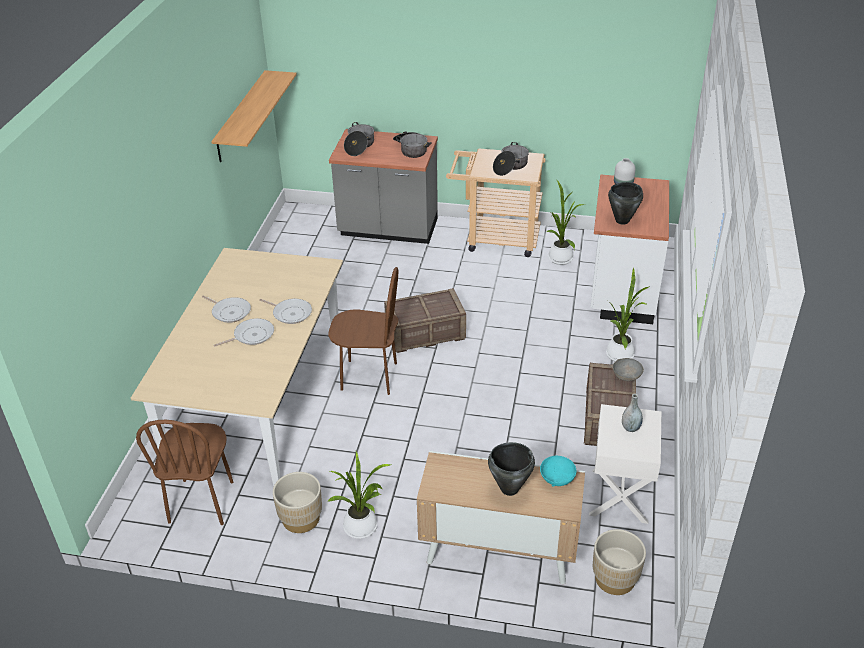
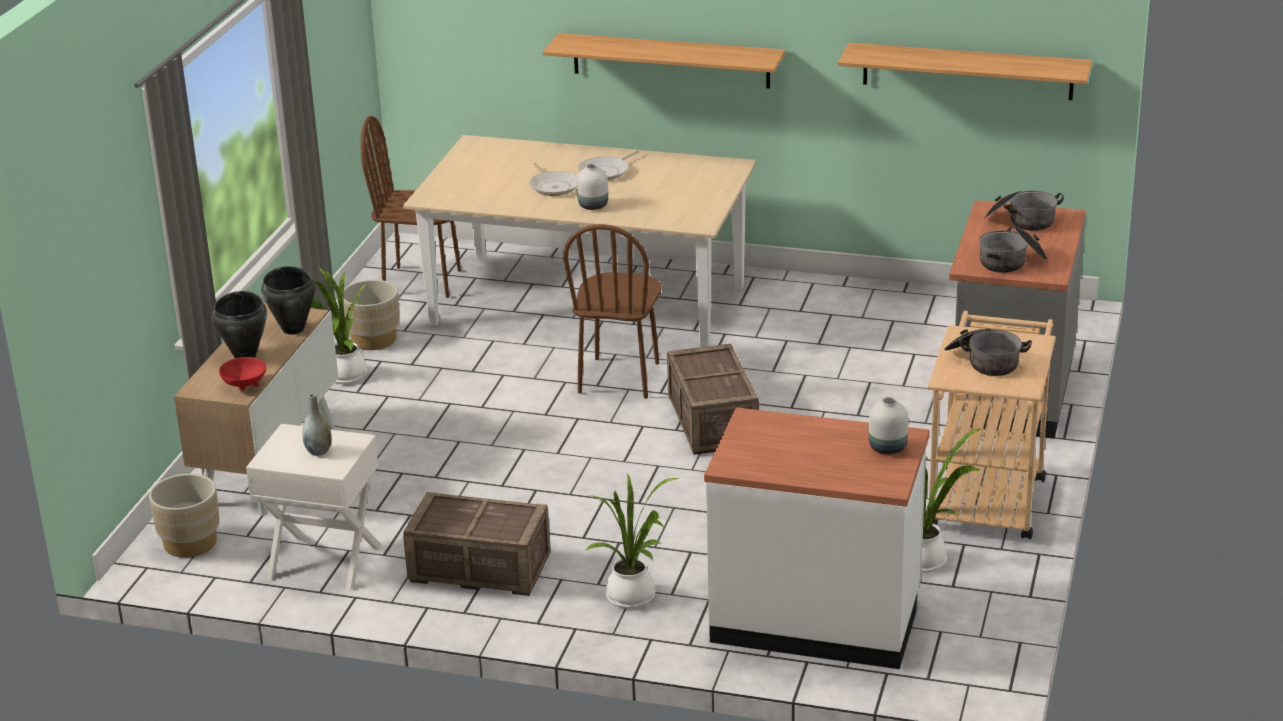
camera: 95 degrees right, 10 degrees down
(164, 231) = (671, 60): none -> shelf
(290, 313) = (594, 206): frying pan -> white vase
(557, 480) = (244, 385): turquoise bowl -> red bowl
(622, 220) = (762, 434): black cooking pot -> black cooking pot (293, 329)
(626, 377) = (502, 533): grey bowl -> none

